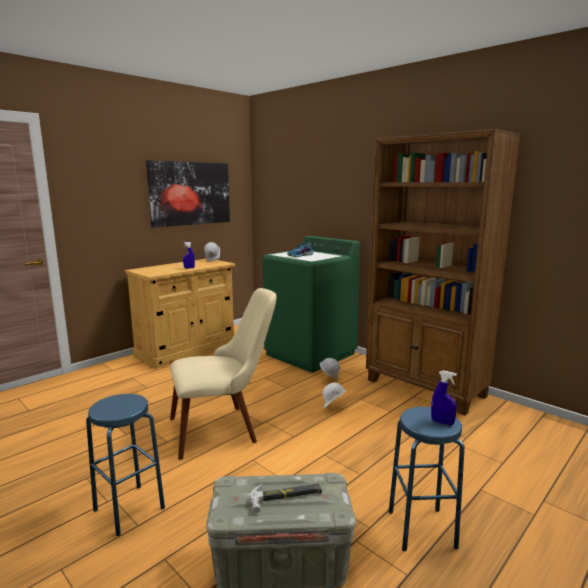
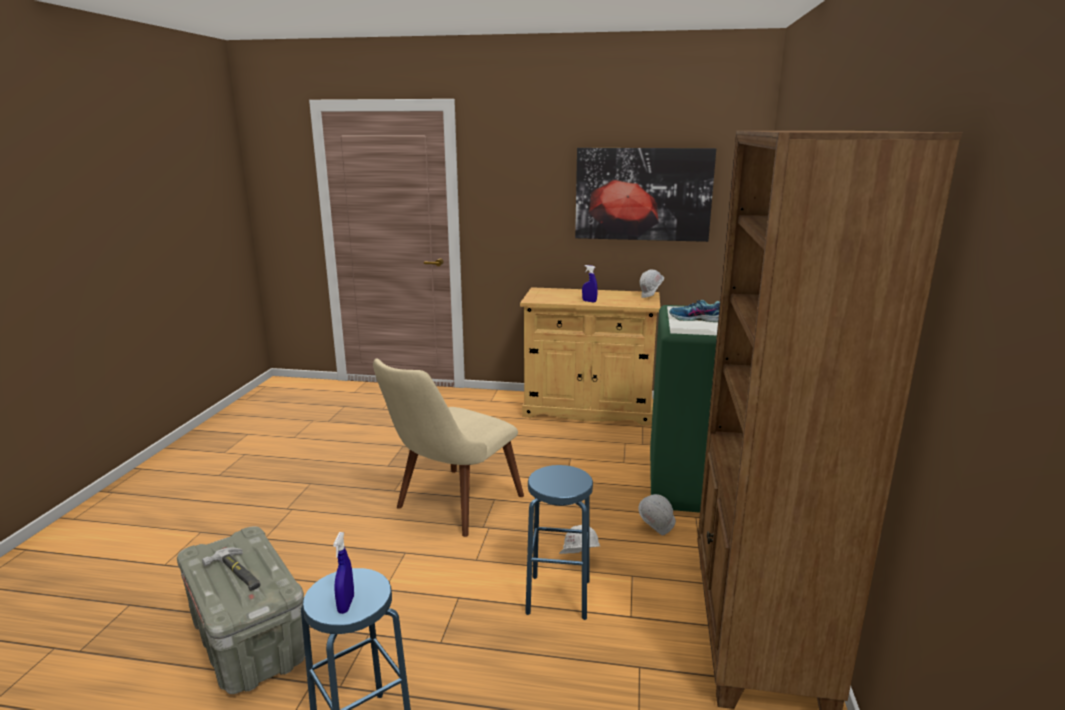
camera: 55 degrees right, 5 degrees up
(129, 509) = (283, 523): blue stool -> blue stool (558, 596)
(224, 427) = (449, 508): beige chair -> beige chair turned 90 degrees clockwise

